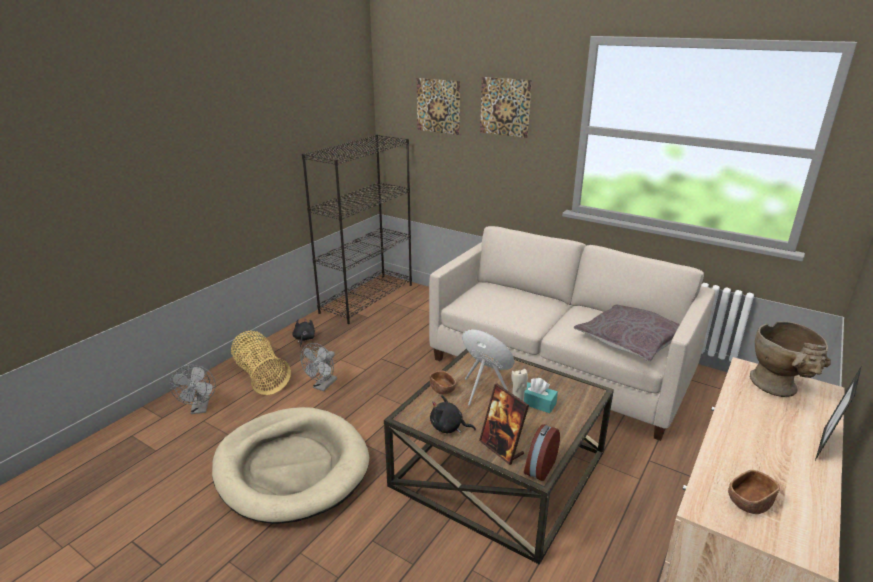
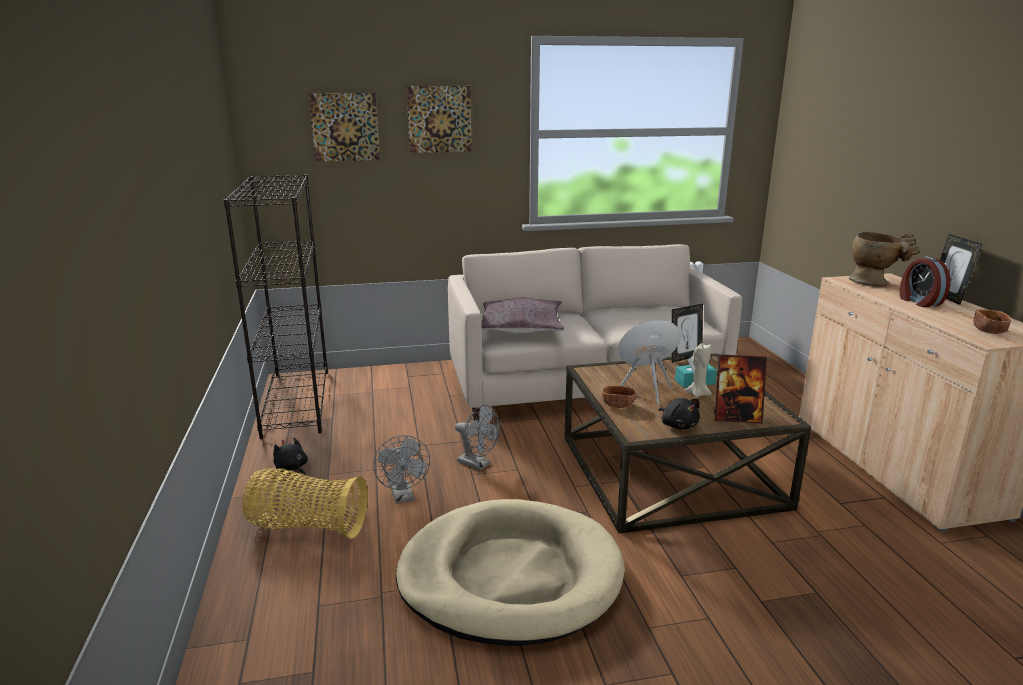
camera: 45 degrees left, 5 degrees down
(200, 409) = (288, 599): grey fan -> grey fan (478, 464)
(448, 427) = (678, 425): black plush toy -> black plush toy turned 90 degrees counterclockwise
(539, 467) = (778, 415): alarm clock -> alarm clock (919, 302)
(575, 379) = (685, 357): none -> picture frame
(630, 340) = (671, 318): grey pillow -> grey pillow (520, 327)

